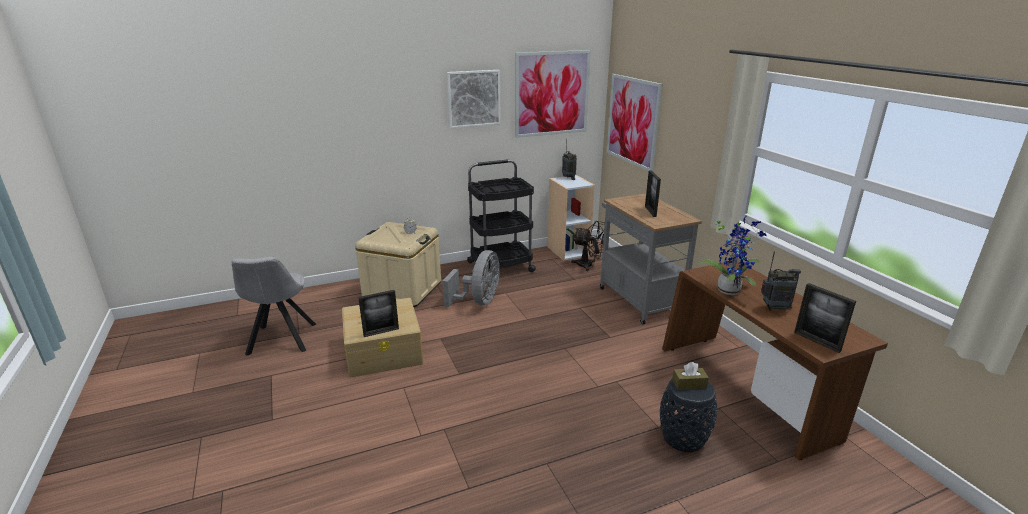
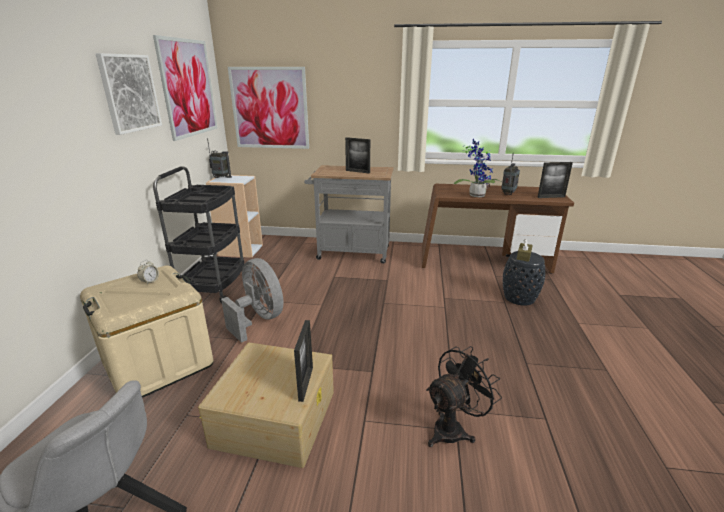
camera: 60 degrees left, 0 degrees up
(588, 265) = (277, 251): black fan -> black fan (453, 428)

